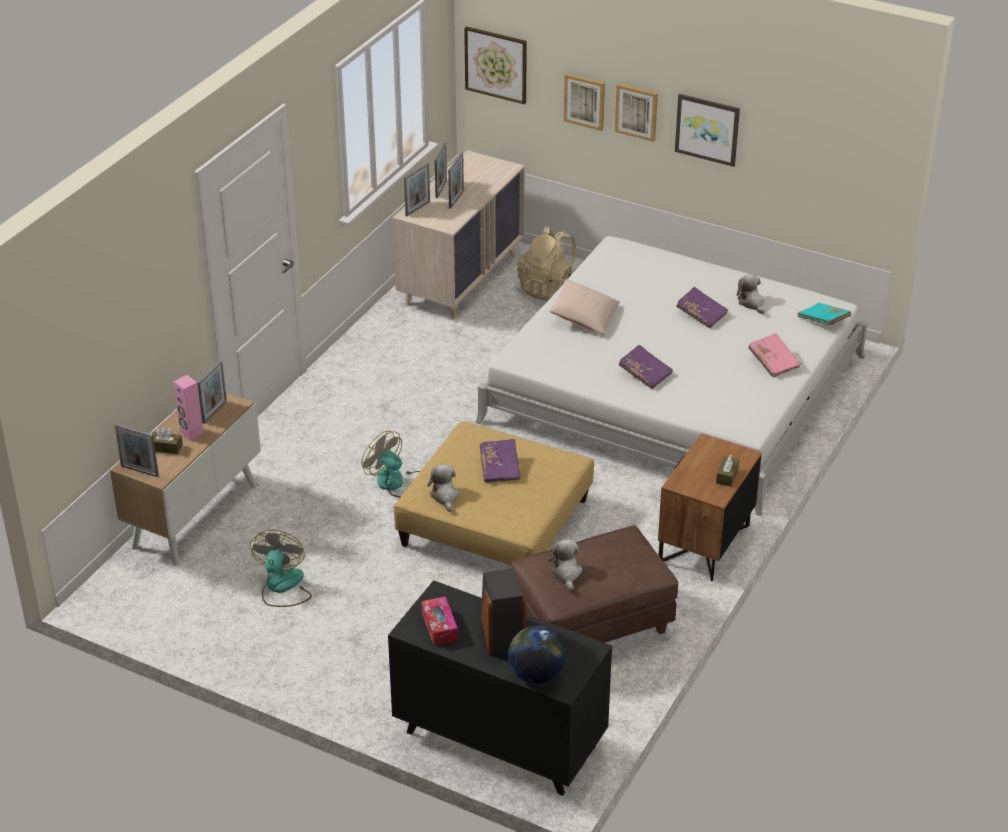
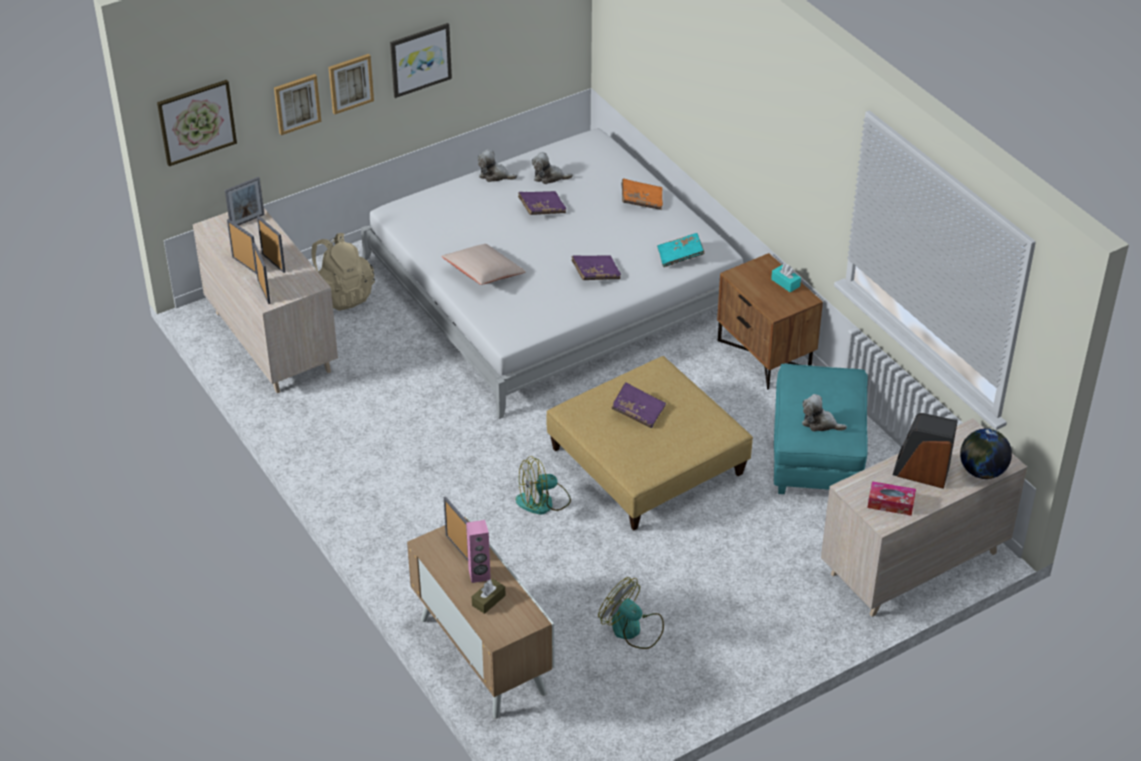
camera: 60 degrees left, 5 degrees up
(139, 471) = (511, 631): picture frame -> picture frame (247, 221)
(445, 496) = (649, 460): plush toy -> plush toy (495, 175)
(499, 739) = (913, 564): black dresser -> beige dresser
(592, 625) = (816, 457): brown ottoman -> turquoise ottoman
(727, 476) = (785, 283): brown tissue box -> turquoise tissue box
(773, 362) = (641, 200): pink book -> orange book
(823, 321) = (607, 152): turquoise book -> turquoise book (680, 256)

